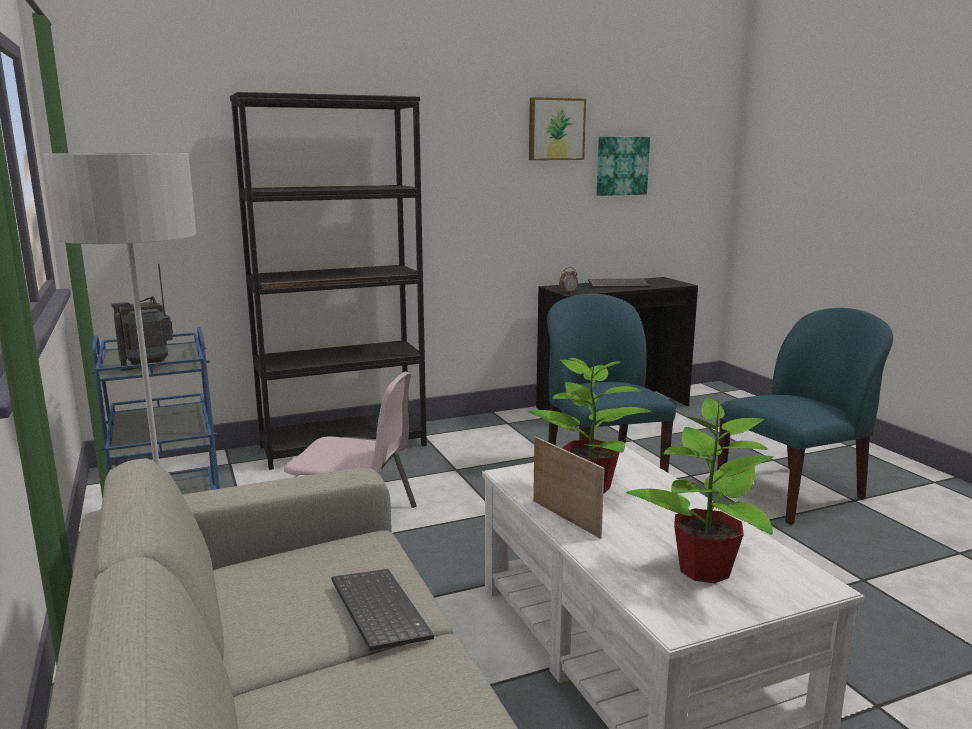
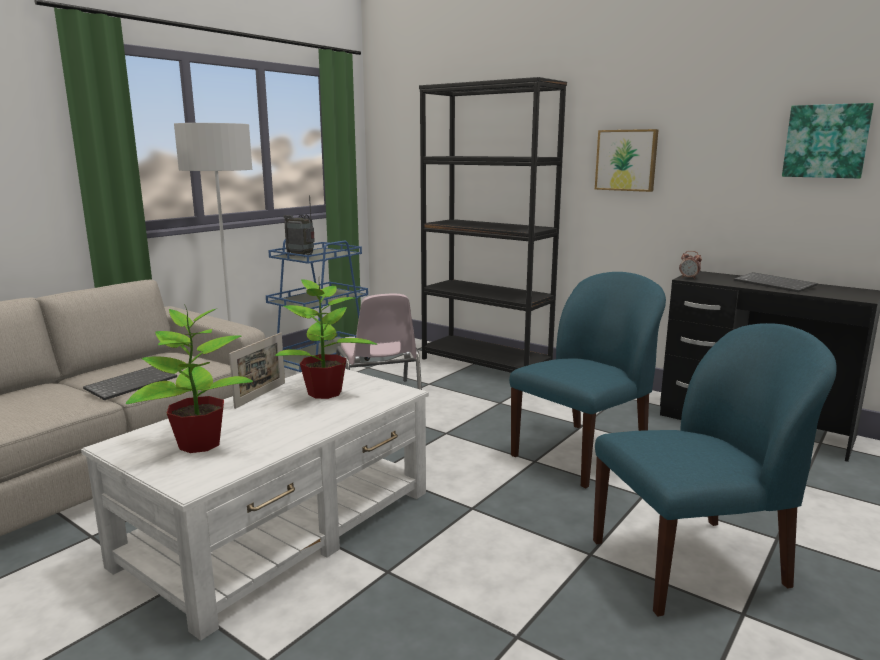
camera: 60 degrees right, 0 degrees up
(555, 129) = (733, 100): picture -> picture (626, 160)
(792, 493) = (692, 563): blue chair -> blue chair turned 45 degrees counterclockwise

